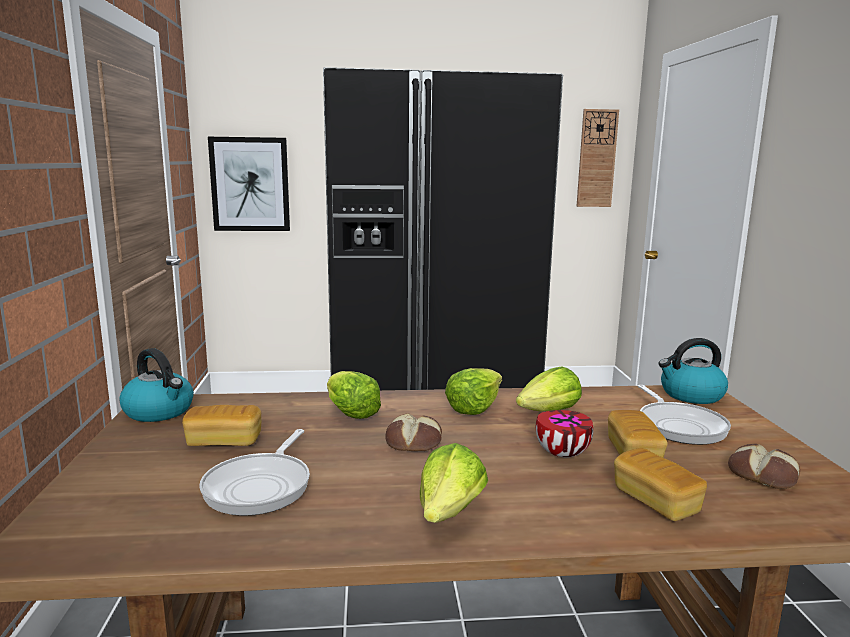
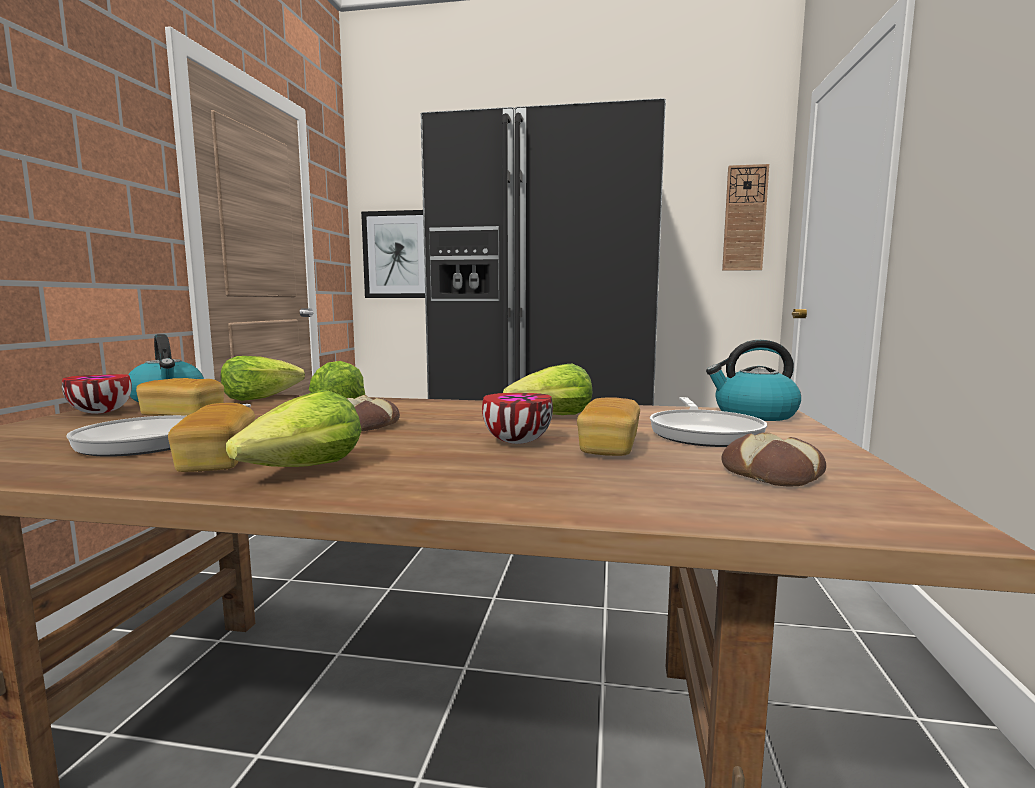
camera: 15 degrees right, 5 degrees down
(132, 444) = (101, 413): none -> bowl
(473, 407) = (471, 410): lettuce -> lettuce (260, 398)
(655, 501) = (577, 482): bread -> bread (218, 461)

